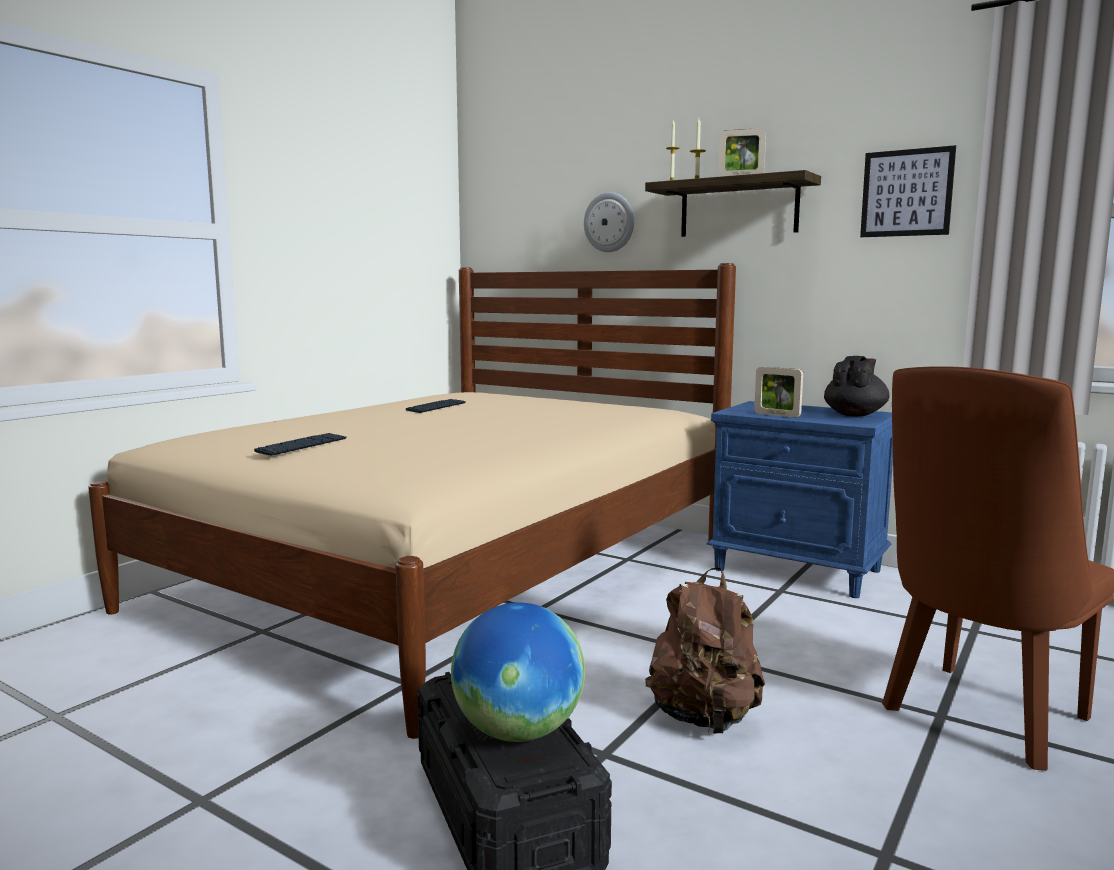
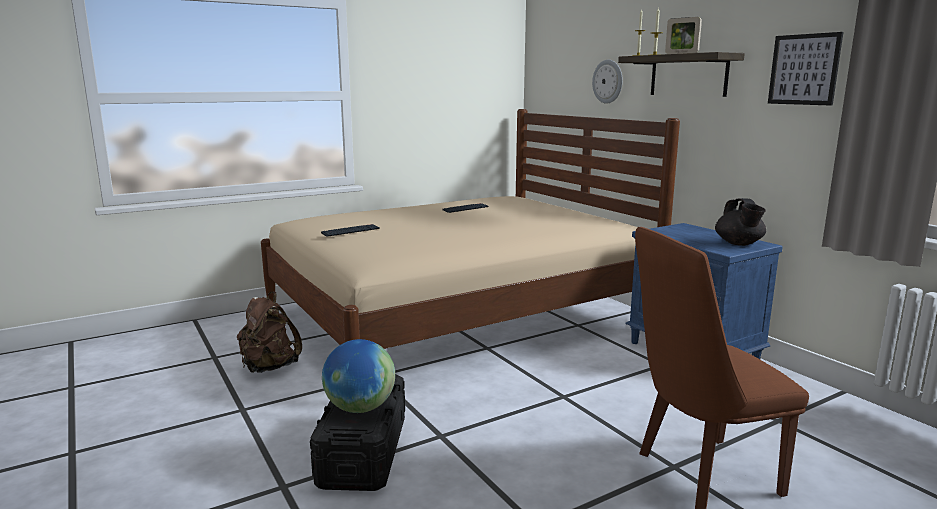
camera: 25 degrees right, 5 degrees up
(704, 718) = (517, 431): brown backpack -> brown backpack (269, 367)
(777, 415) = (675, 238): picture frame -> none
(855, 415) = (739, 244): black teapot -> black teapot turned 120 degrees clockwise

